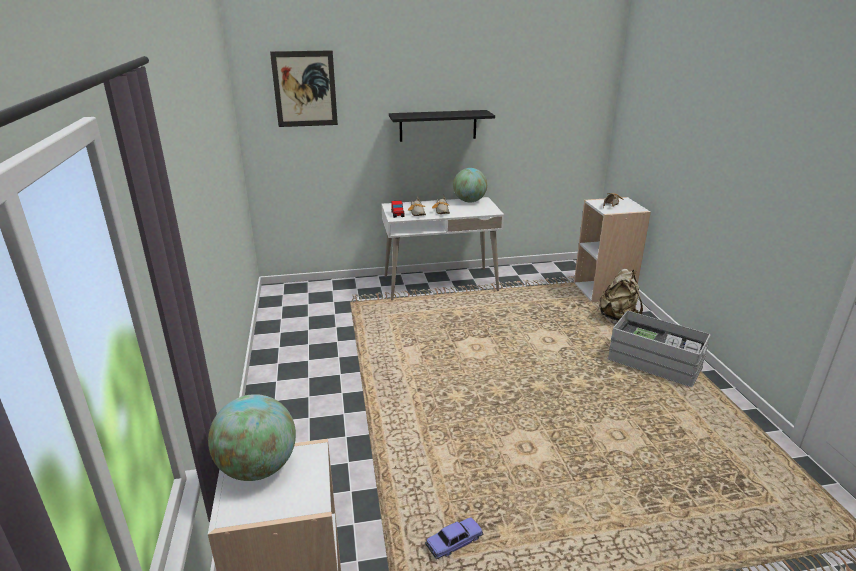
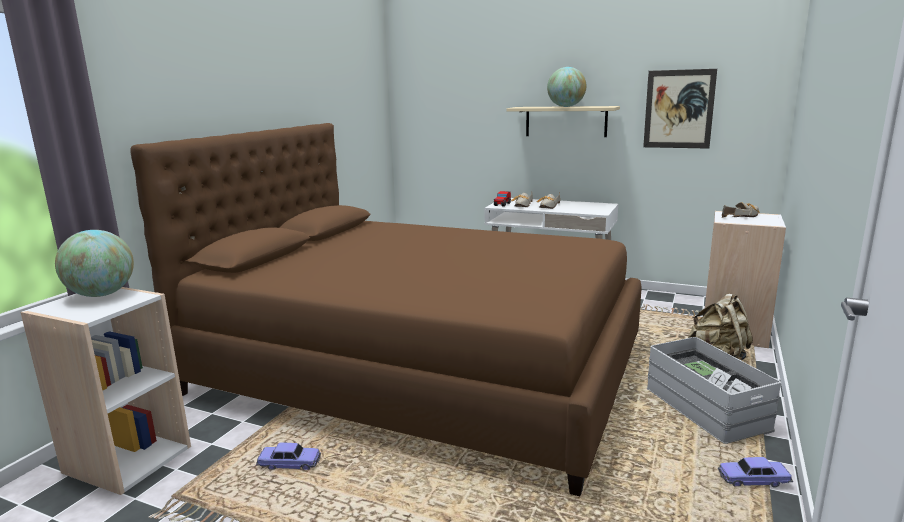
camera: 35 degrees right, 10 degrees down
(305, 89) = (443, 83): picture -> picture (678, 109)
(435, 400) = (419, 367): none -> brown bed
(438, 125) = (566, 121): black shelf -> beige shelf
(469, 201) = (590, 204): globe -> globe (566, 106)
(729, 407) = (753, 480): none -> toy car

